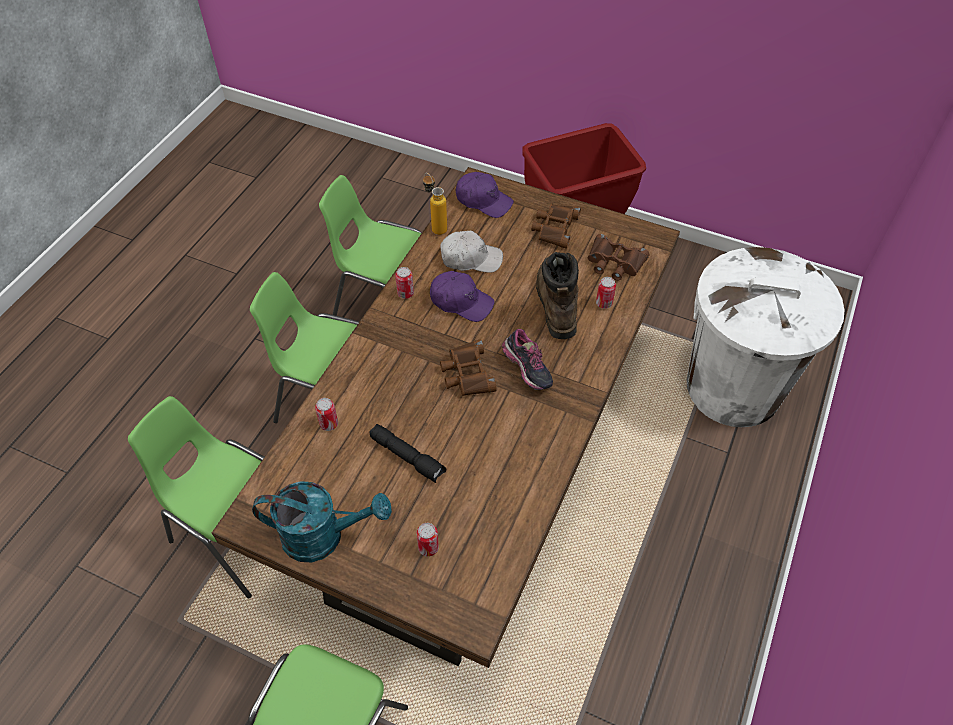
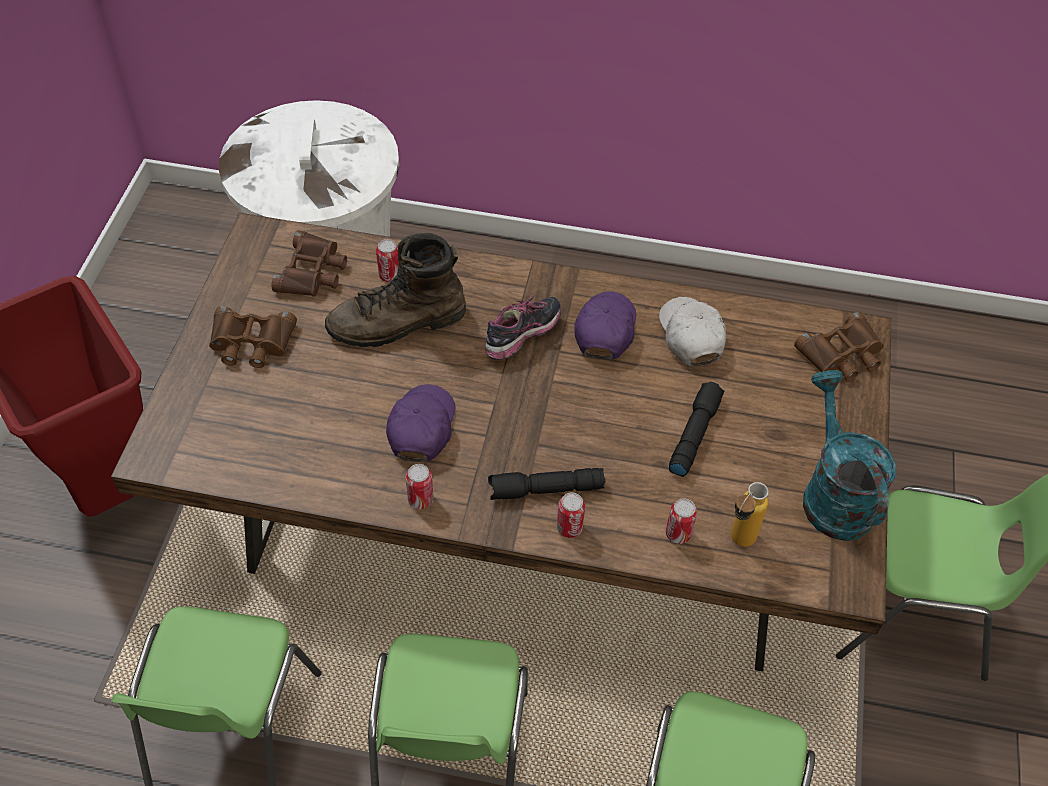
camera: 105 degrees left, 0 degrees up
(390, 357) = (545, 490): none -> black flashlight
(428, 548) = (800, 389): can -> can (569, 528)
(435, 226) = (267, 492): bottle -> bottle (737, 544)
(467, 373) = (546, 398): brown binoculars -> brown binoculars (842, 354)
(470, 258) = (332, 432): white cap -> white cap (690, 336)
(483, 201) = (198, 439): purple cap -> purple cap (605, 330)

